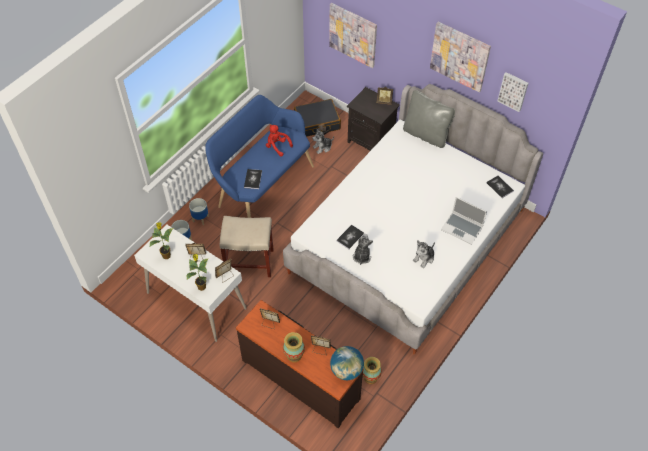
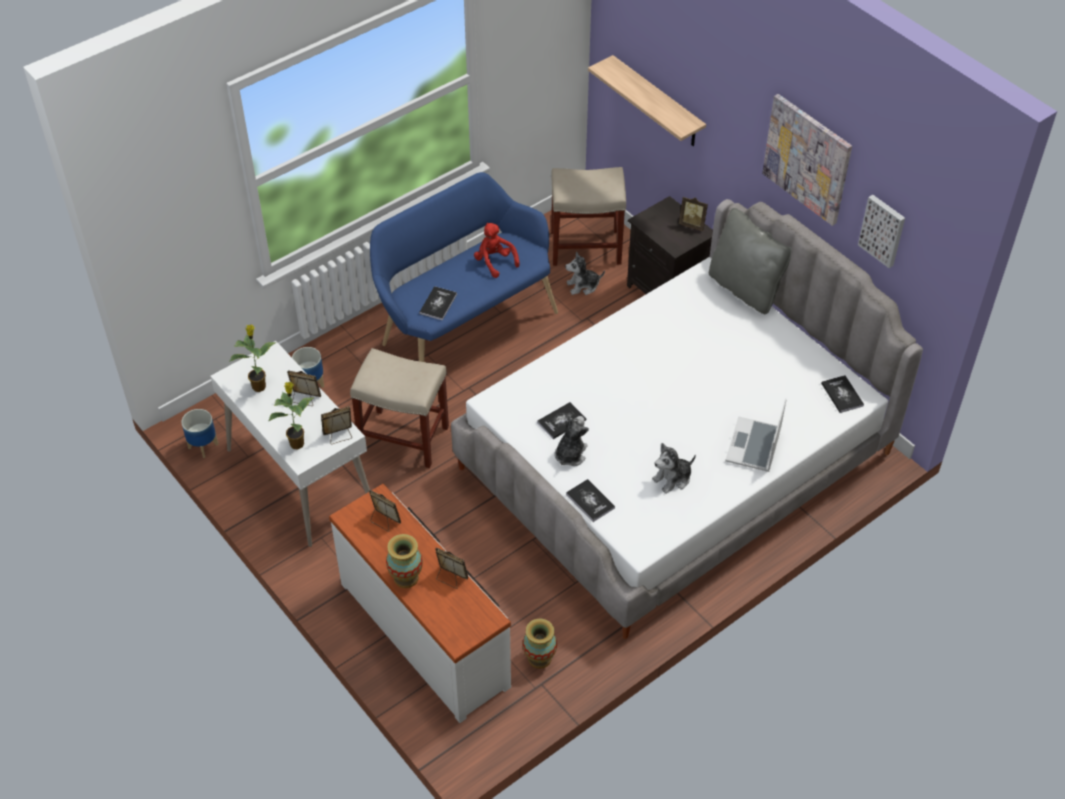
camera: 15 degrees right, 5 degrees down
(200, 218) = (349, 356): planter -> planter (203, 446)
(301, 378) = (426, 633): brown dresser -> white dresser
(317, 123) = (587, 247): black suitcase -> beige stool
(346, 370) = (481, 619): globe -> none
(353, 35) = (657, 103): picture -> shelf
(382, 282) = (590, 501): none -> book
(462, 228) = (754, 446): laptop -> laptop turned 60 degrees clockwise

